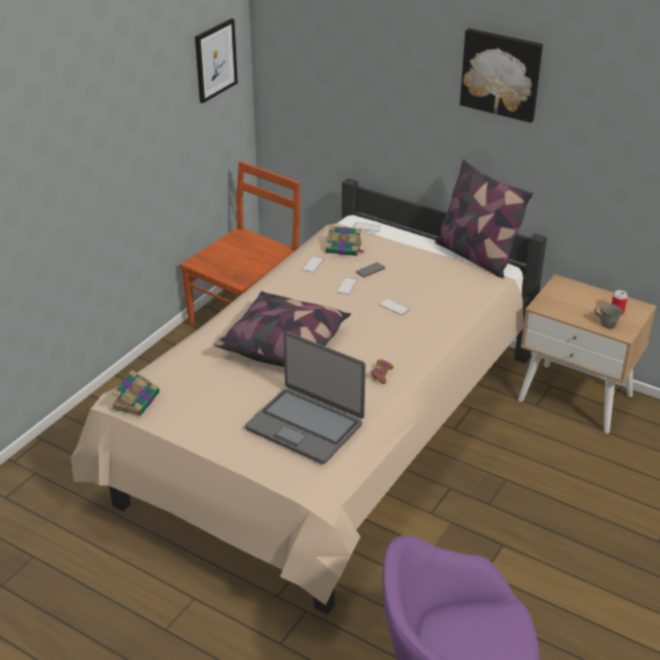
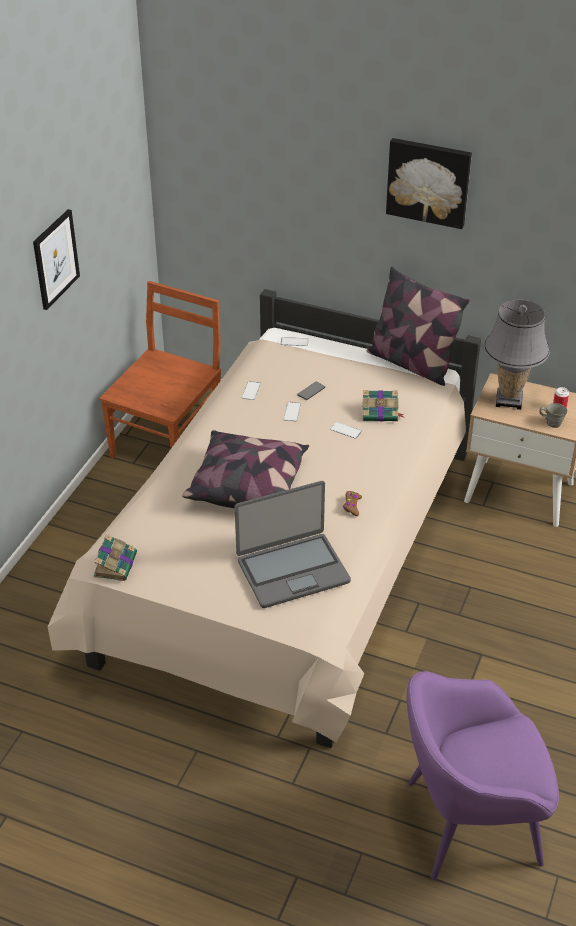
camera: 10 degrees left, 5 degrees up
(215, 60) = (119, 181): picture -> picture (55, 259)
(305, 425) = (292, 570): laptop -> laptop turned 45 degrees counterclockwise
(344, 248) = (278, 368): book -> book (381, 413)
(567, 299) = (509, 400): none -> grey table lamp

